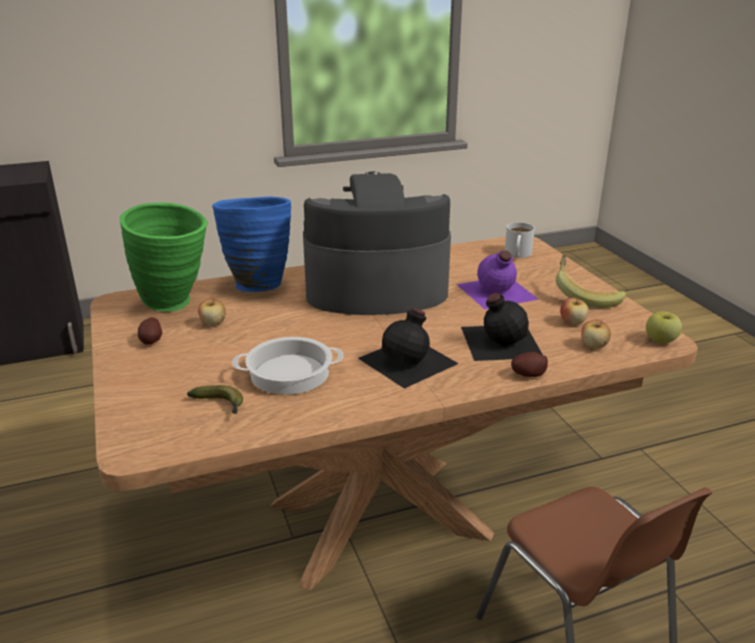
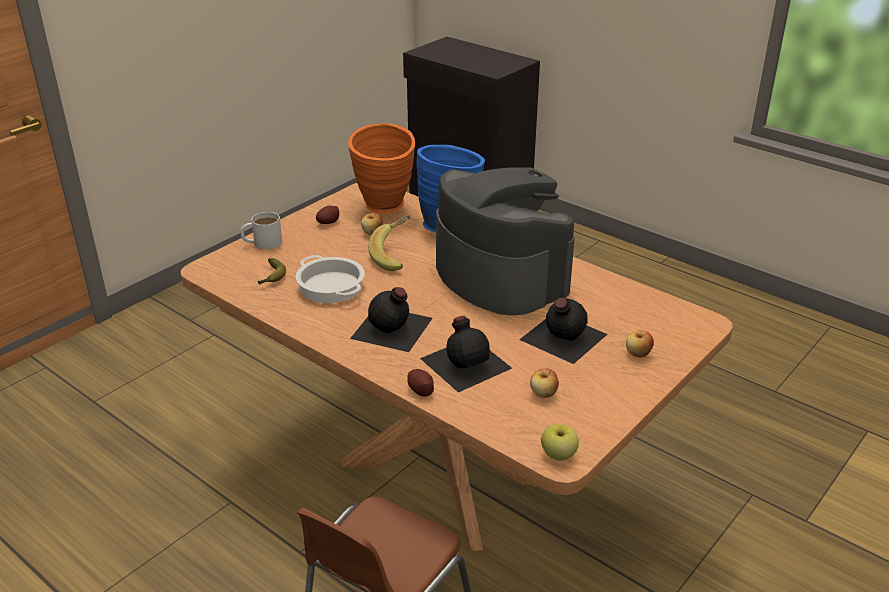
camera: 60 degrees right, 5 degrees up
(176, 304) = (385, 209): green vase -> orange vase
(496, 292) = (561, 337): purple bottle -> black bottle
(517, 254) = (666, 327): white mug -> white mug (262, 243)
(585, 296) = (611, 390): banana -> banana (396, 256)
(593, 346) = (507, 415): apple -> apple (638, 354)

